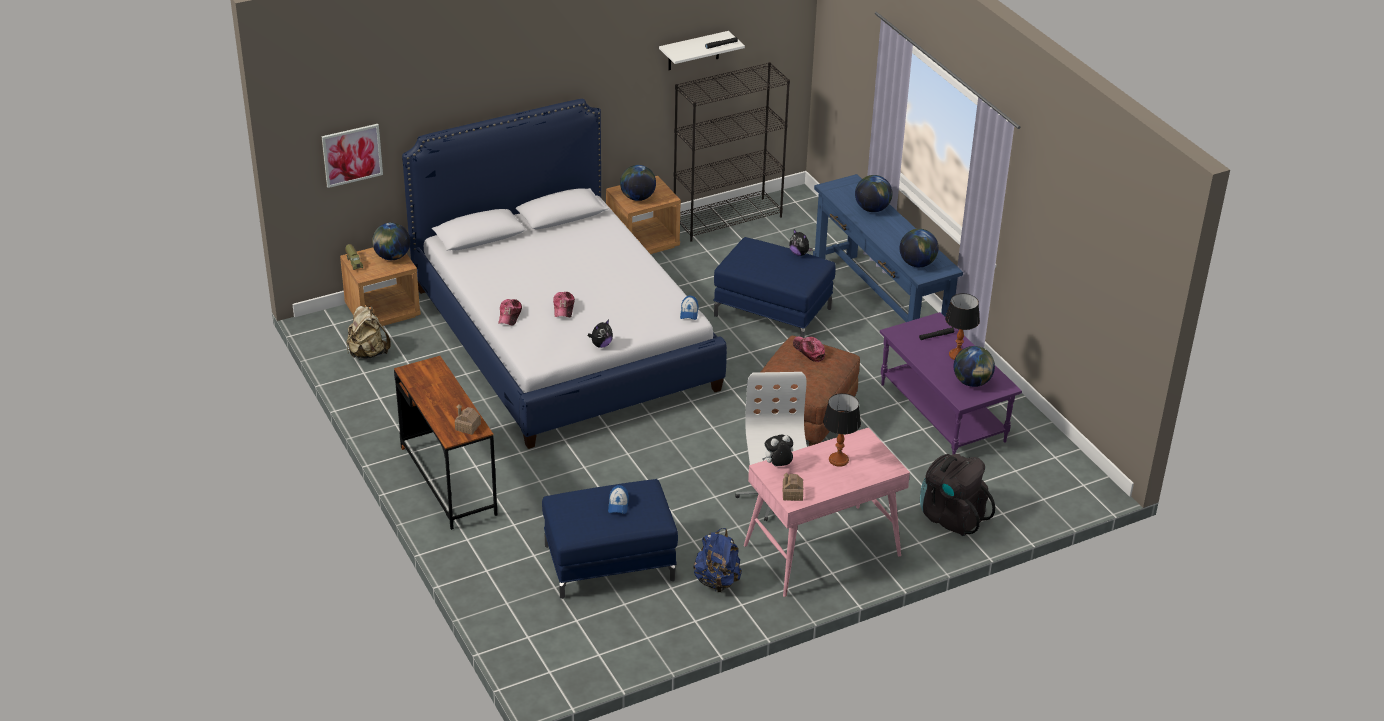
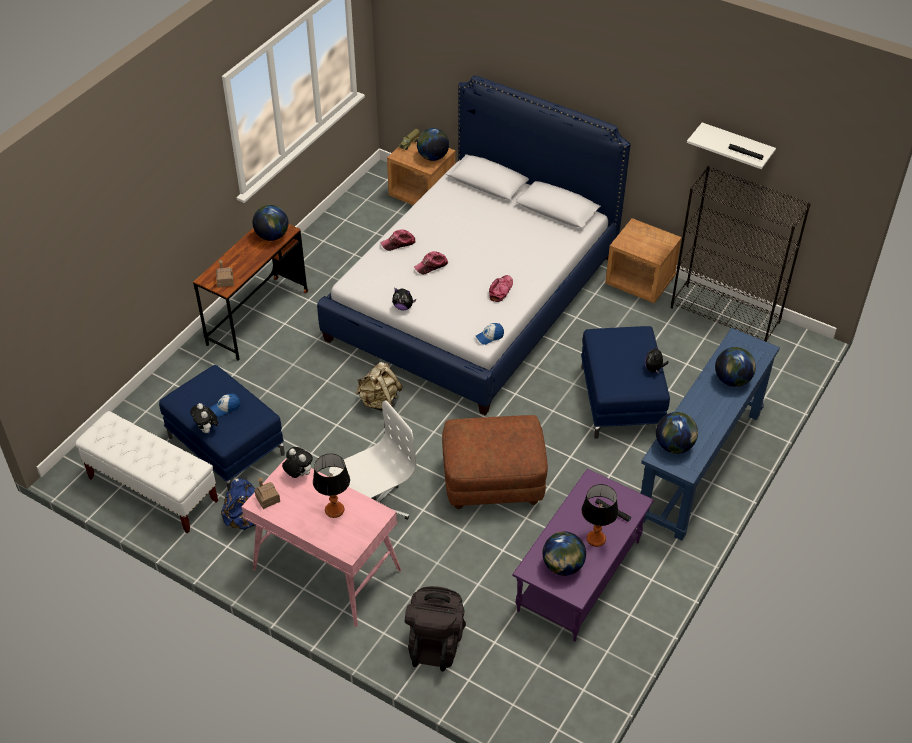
camera: 60 degrees right, 10 degrees up
(352, 155) = (427, 60): picture -> none
(367, 353) = (368, 211): beige backpack -> beige backpack (379, 402)
(623, 632) = (152, 489): none -> white bench
(636, 527) = (207, 430): none -> plush toy
(637, 197) = (637, 240): globe -> globe (272, 236)
(809, 351) = (514, 434): cap -> cap (500, 290)

